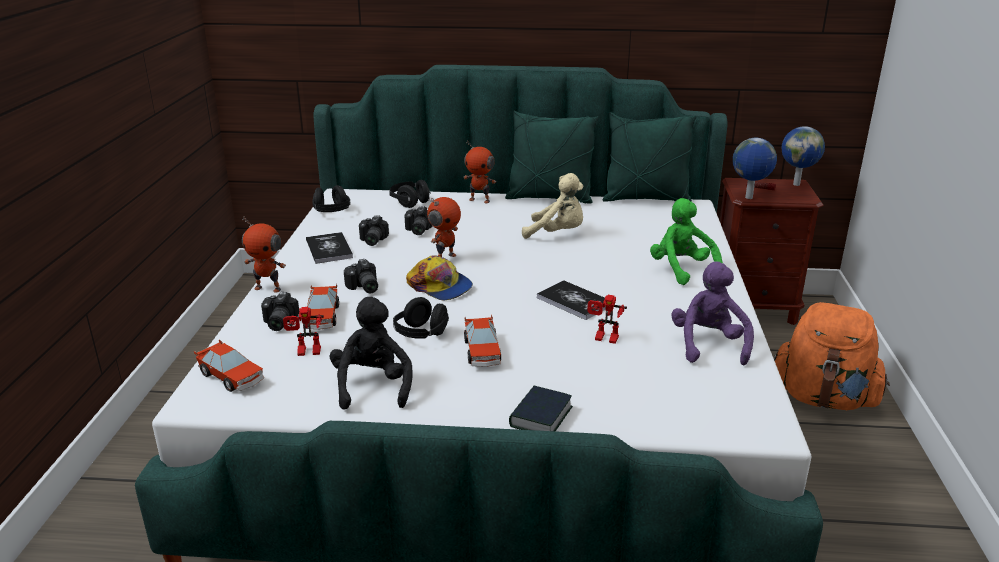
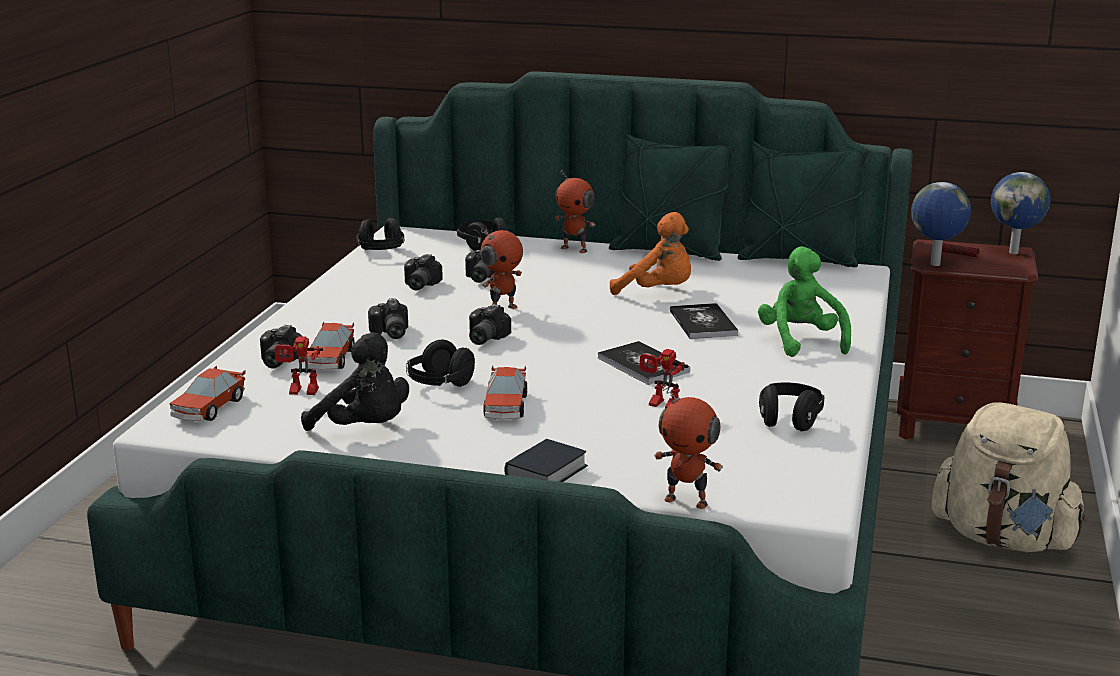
camera: 10 degrees right, 5 degrees down
(231, 377) = (209, 408): toy car -> toy car turned 60 degrees clockwise
(268, 288) = (277, 326): toy robot -> toy robot (687, 501)
(329, 249) = (363, 291): book -> book (703, 323)
(373, 386) = (364, 429): black plush toy -> black plush toy turned 120 degrees clockwise
(440, 286) = (483, 338): cap -> camera
(557, 234) = (658, 292): beige plush toy -> orange plush toy
(708, 345) = (789, 420): purple plush toy -> black headphones
(823, 398) = (1003, 538): orange backpack -> beige backpack

